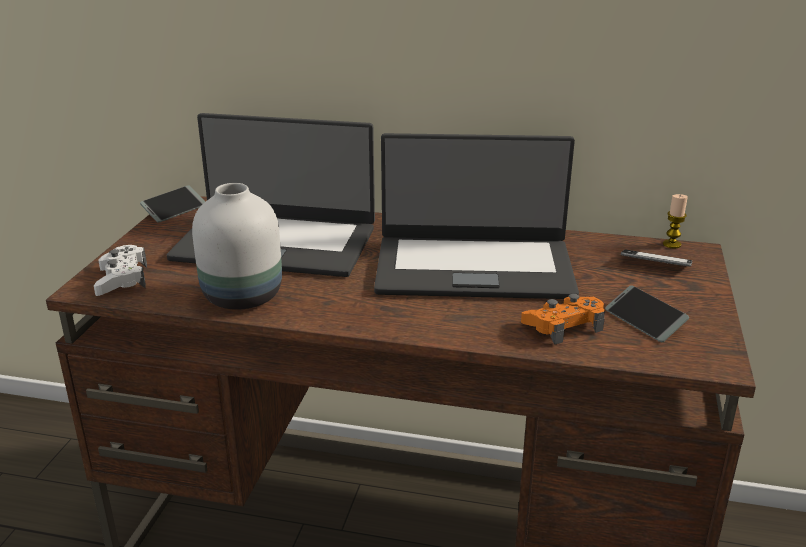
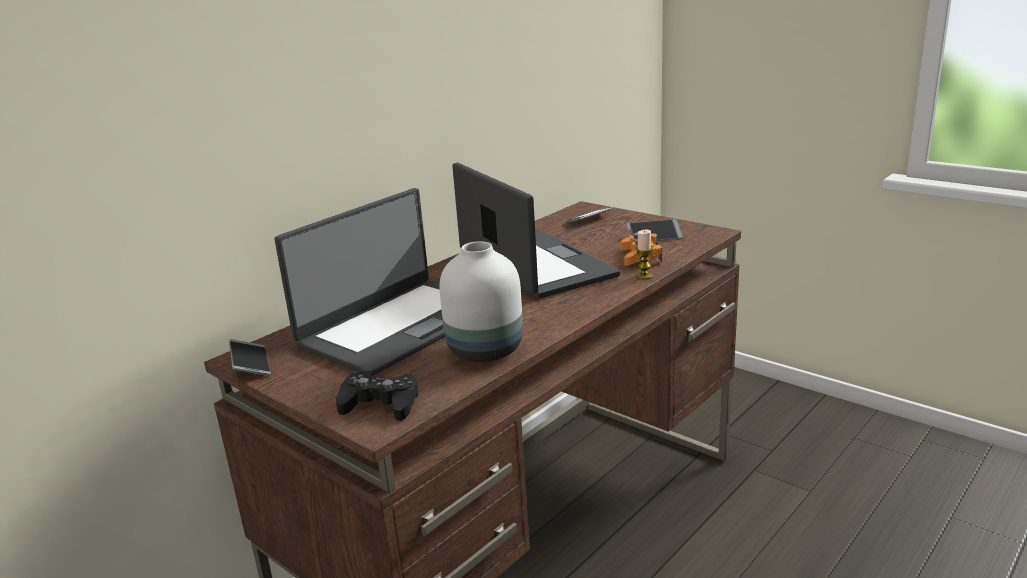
camera: 60 degrees left, 5 degrees down
(122, 279) = (381, 404): white game controller -> black game controller
(473, 267) = (533, 265): laptop -> laptop turned 60 degrees counterclockwise
(671, 244) = (568, 210): candle -> candle (644, 276)

